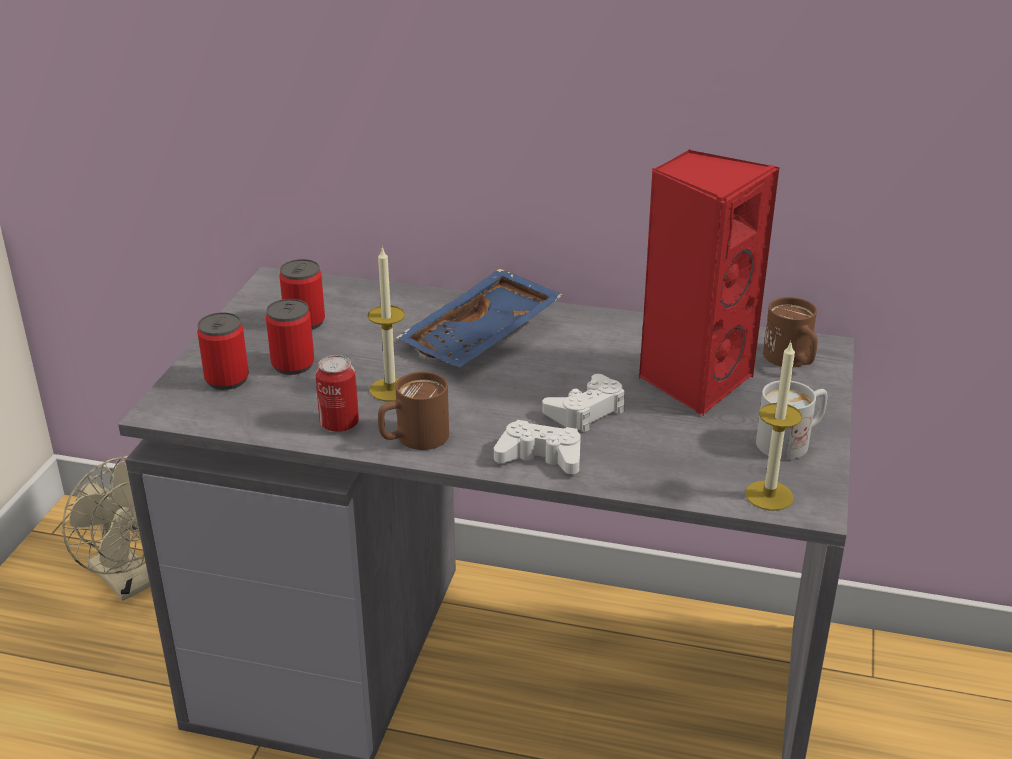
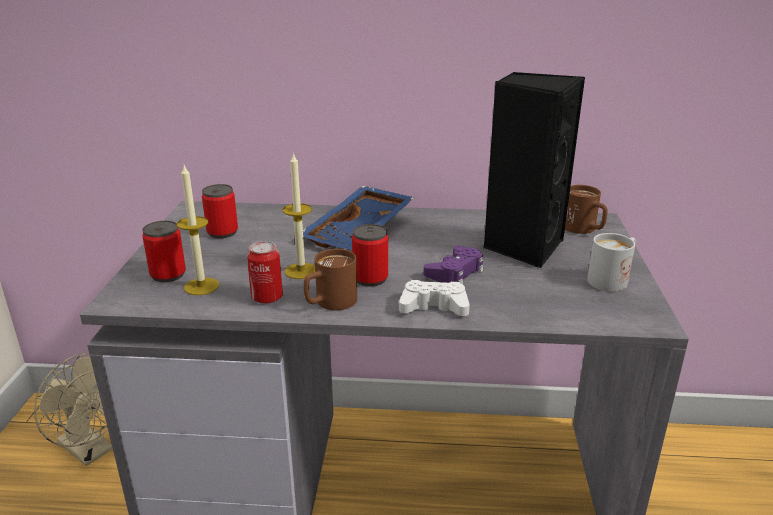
camera: 10 degrees left, 5 degrees down
(293, 364) = (219, 260): can -> can (370, 278)
(586, 411) = (455, 272): white game controller -> purple game controller
(693, 380) = (522, 246): red speaker -> black speaker
(769, 495) = (617, 317): candle -> candle (201, 286)

